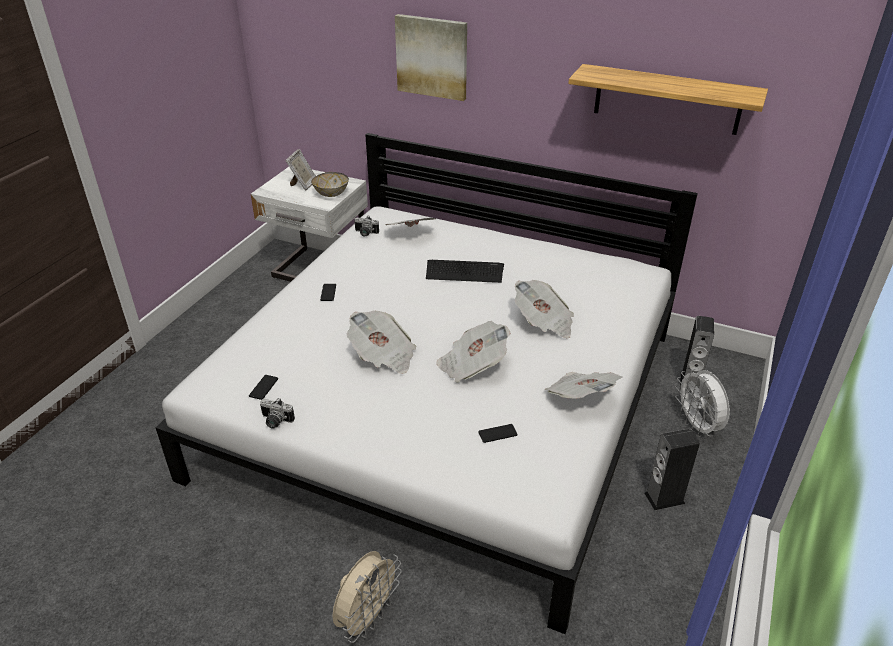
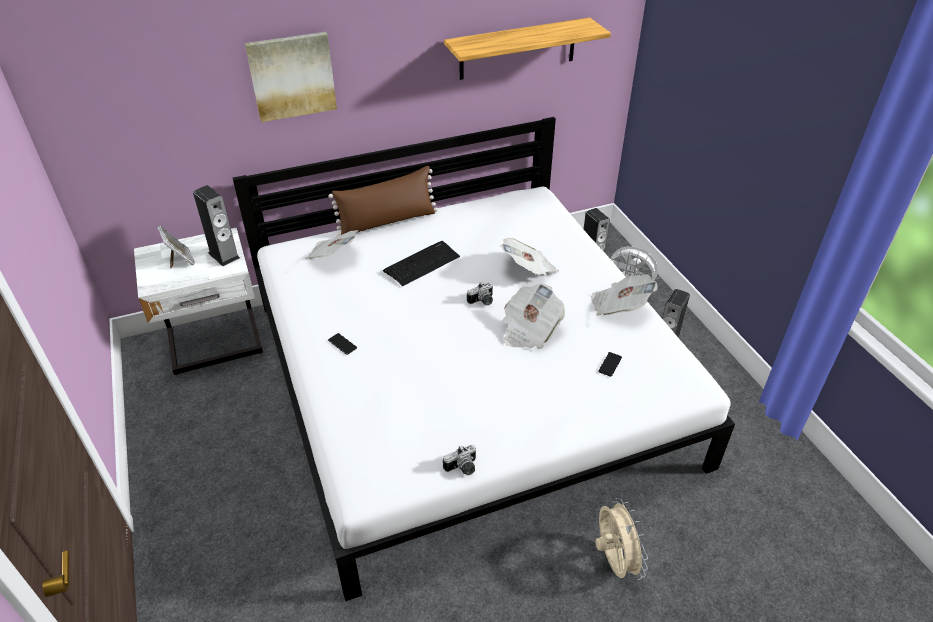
camera: 45 degrees left, 5 degrees up
(263, 387) = (413, 451): phone -> none
(331, 193) = (224, 255): bowl -> speaker
(365, 233) = (294, 276): camera -> camera (482, 301)
(383, 356) = (462, 364): newspaper -> none
(485, 231) = (387, 222): none -> brown pillow

